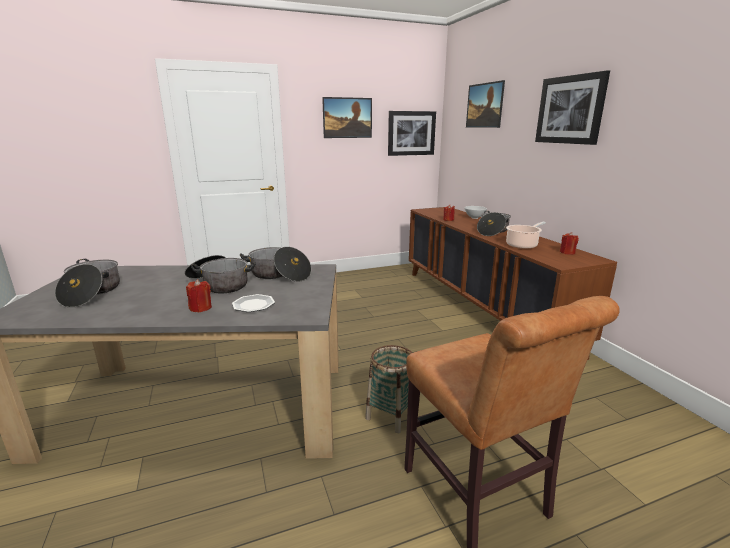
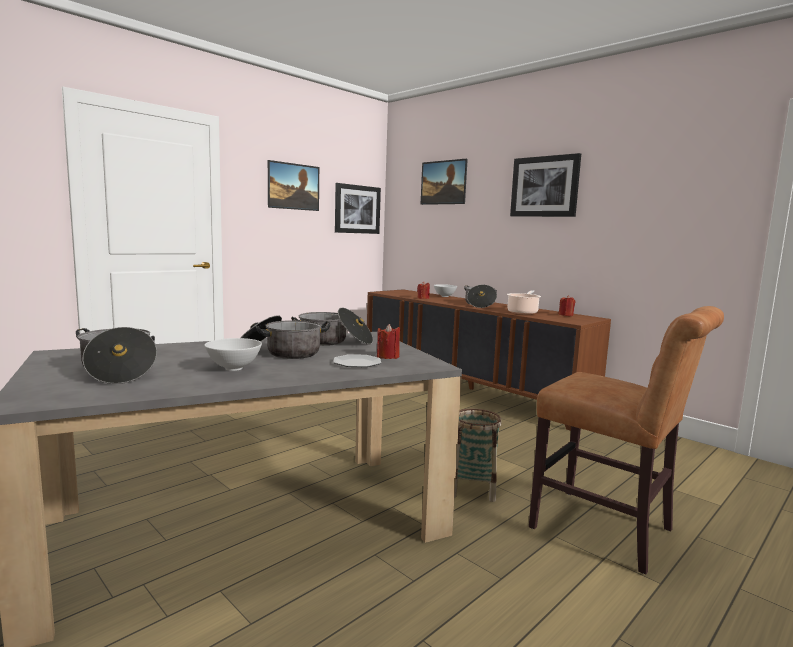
camera: 25 degrees left, 10 degrees down
(161, 300) = (234, 368): none -> white bowl
(200, 308) = (301, 370): red candle -> red candle (388, 357)

